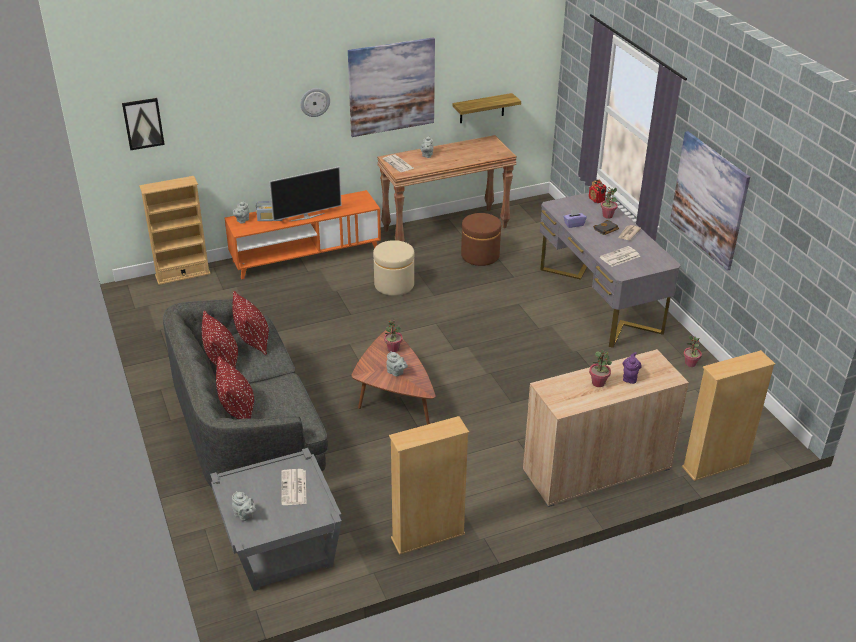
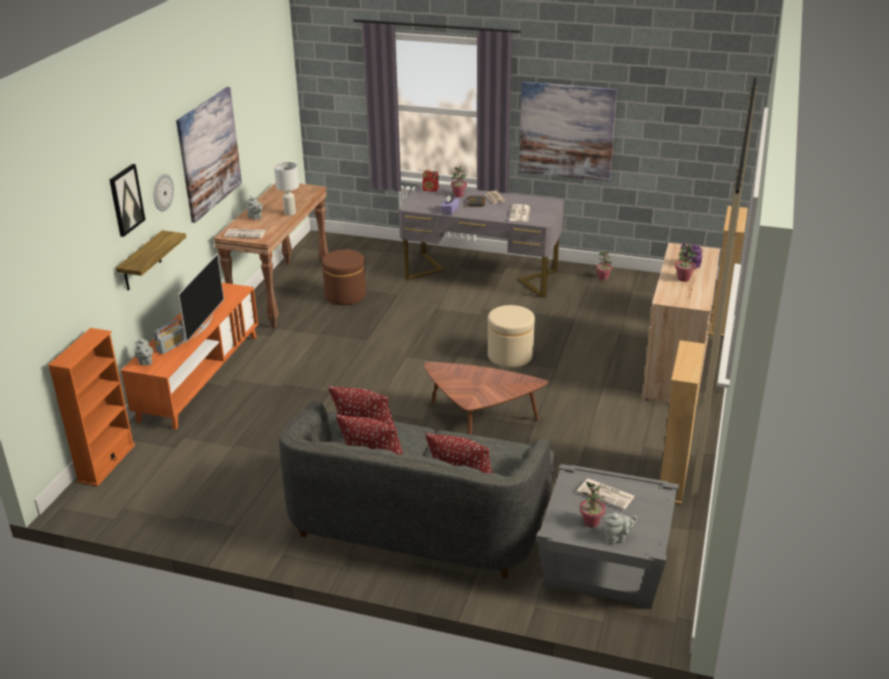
camera: 50 degrees left, 5 degrees down
(143, 123) = (36, 279): picture -> picture (126, 200)
(182, 274) = (106, 463): beige bookcase -> orange bookcase
(393, 349) = (456, 373): potted plant -> potted plant (591, 522)
(394, 285) = (321, 352): beige ottoman -> beige ottoman (510, 356)
(396, 373) = (492, 385): grey teapot -> none
(452, 163) = (289, 213): none -> white table lamp
(482, 108) = (264, 155): shelf -> shelf (141, 262)

